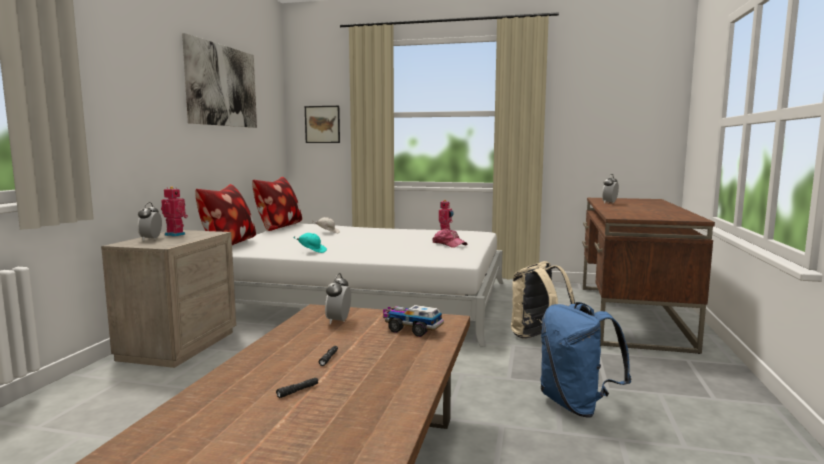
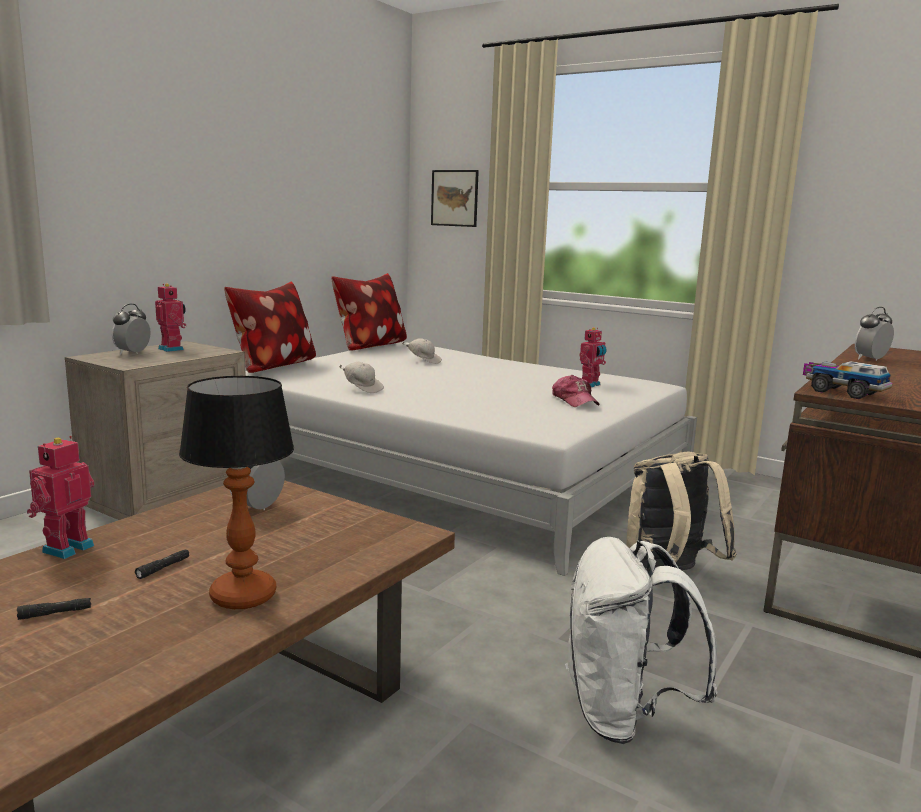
camera: 20 degrees right, 5 degrees up
(222, 86) = (289, 141): picture -> none
(246, 360) = (66, 548): none -> toy robot
(312, 251) = (362, 389): turquoise cap -> white cap
(400, 363) = (244, 597): none -> table lamp
(411, 329) = (336, 541): toy truck -> toy truck (842, 392)
(577, 405) = (623, 715): blue backpack -> white backpack

